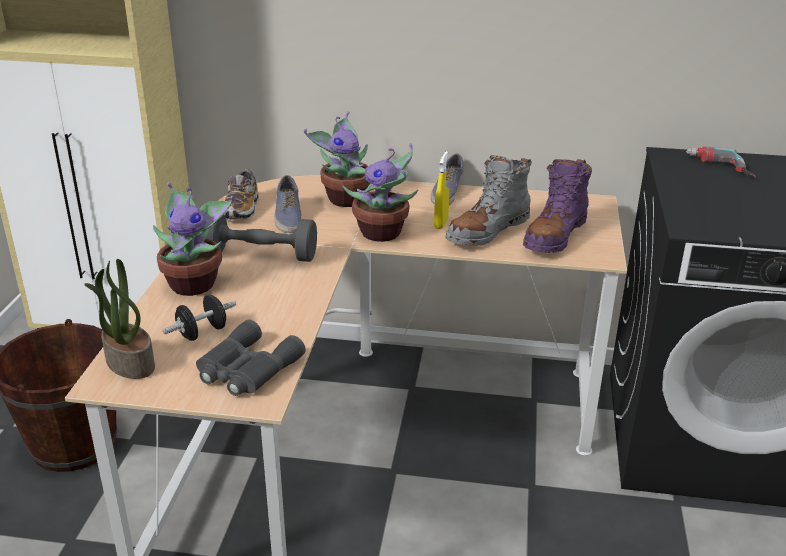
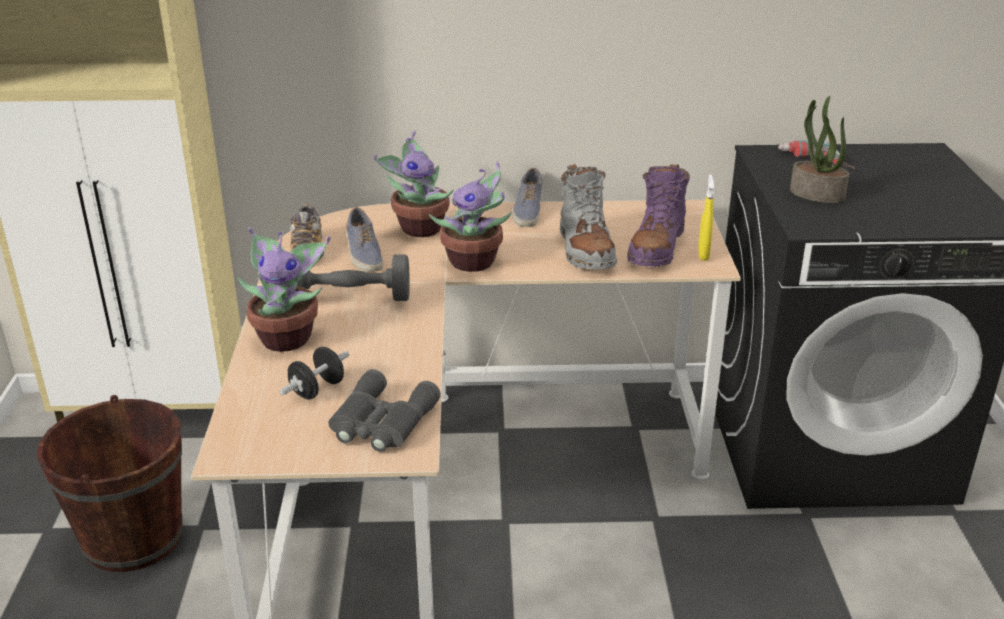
camera: 10 degrees left, 0 degrees up
(129, 363) = (248, 431): potted plant -> potted plant (815, 194)
(441, 223) = (533, 246): yellow spray bottle -> yellow spray bottle (703, 254)
(487, 231) = (585, 249): grey boot -> grey boot turned 45 degrees counterclockwise

